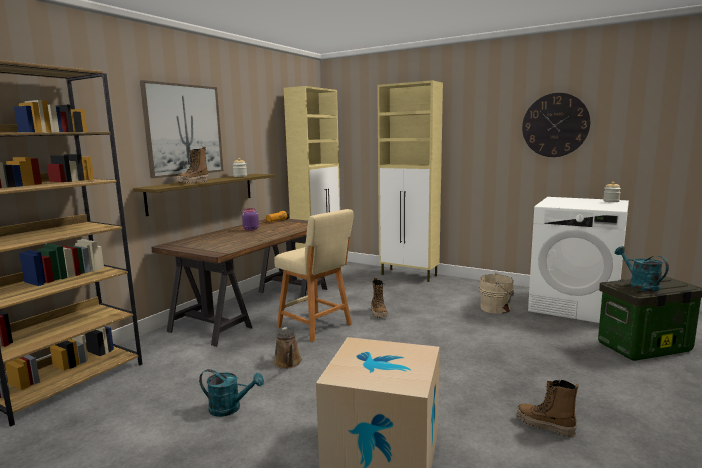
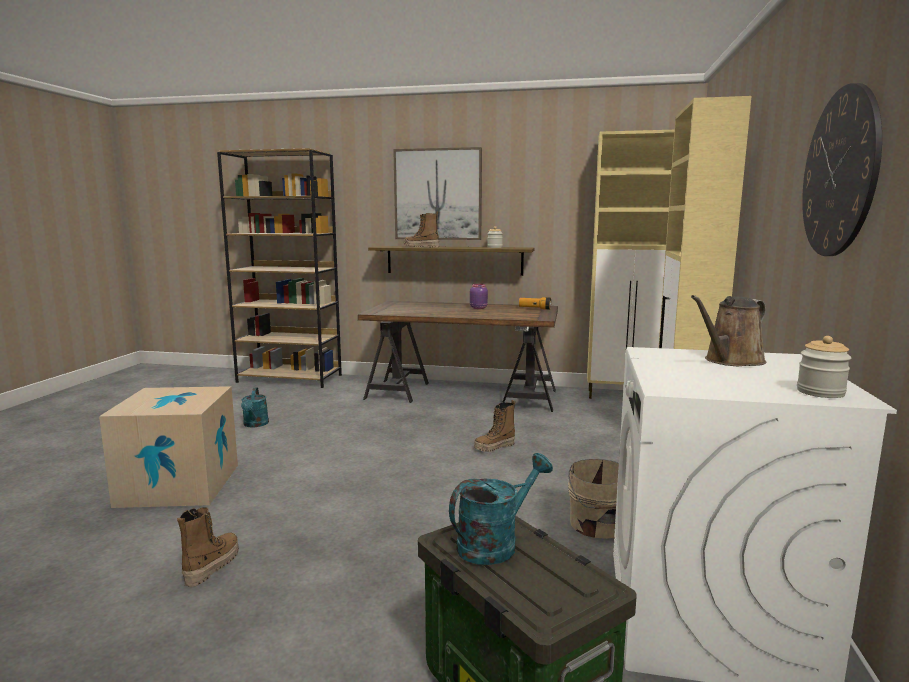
camera: 70 degrees right, 0 degrees up
(288, 363) = (338, 428): brown watering can -> brown watering can (731, 361)
(317, 327) = (430, 425): beige stool -> none

